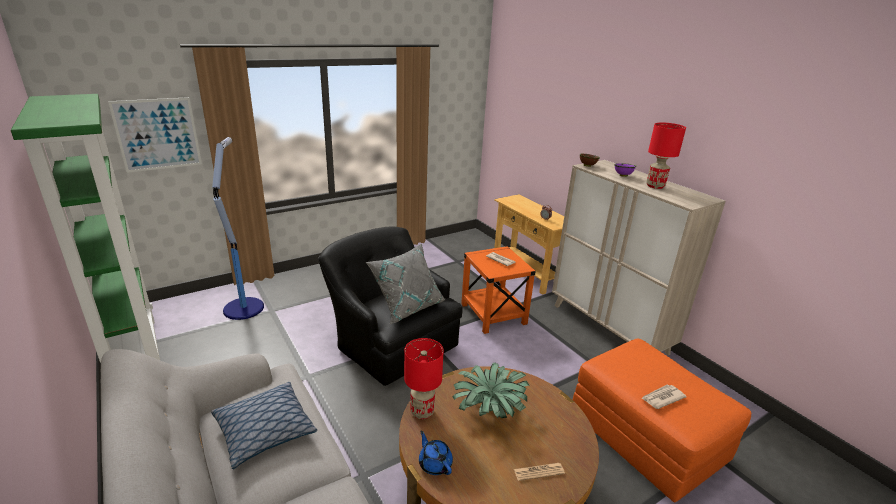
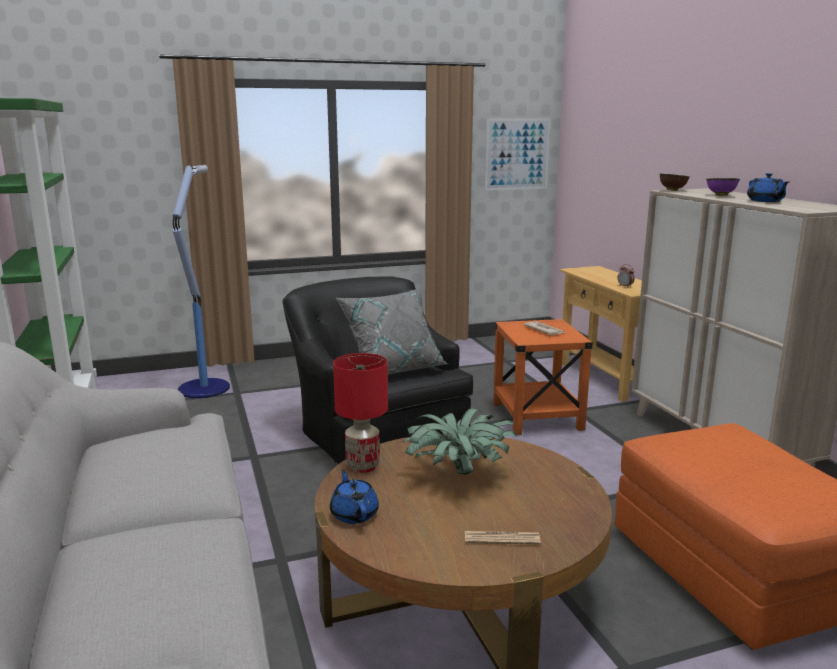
camera: 15 degrees right, 10 degrees down
(158, 134) = (127, 163): picture -> picture (517, 154)
(265, 431) = (151, 459): pillow -> none
(655, 186) = (765, 201): red table lamp -> blue teapot
(662, 398) = (739, 480): newspaper -> none

